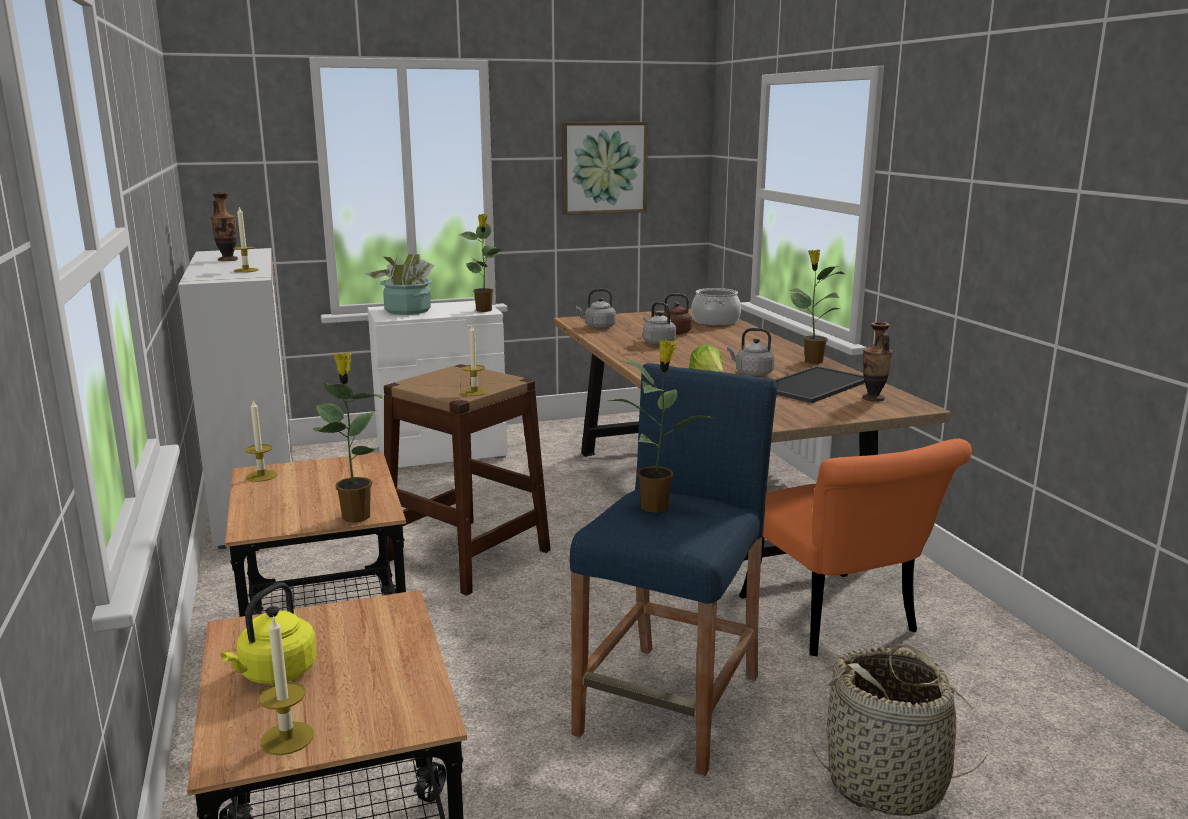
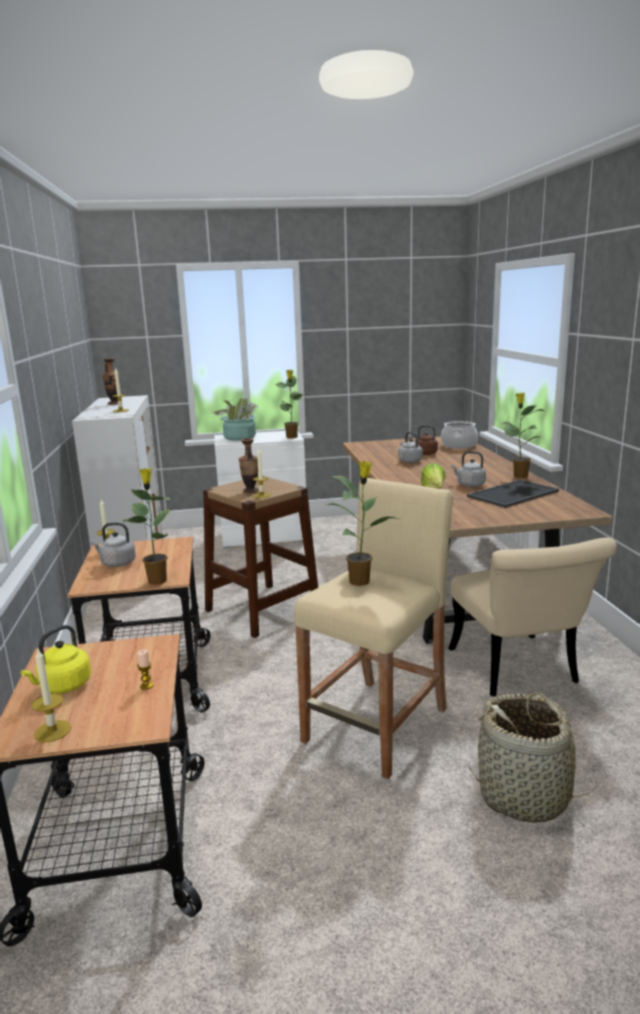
camera: 10 degrees right, 0 degrees up
(403, 665) = (146, 686): none -> candle
(598, 327) = (371, 449): grey kettle -> grey kettle (116, 563)
(604, 168) = (383, 334): picture -> none
(671, 705) = (377, 725): blue stool -> beige stool
(839, 622) = (519, 672): orange chair -> beige chair
(873, 398) = (554, 505): vase -> vase (250, 491)

